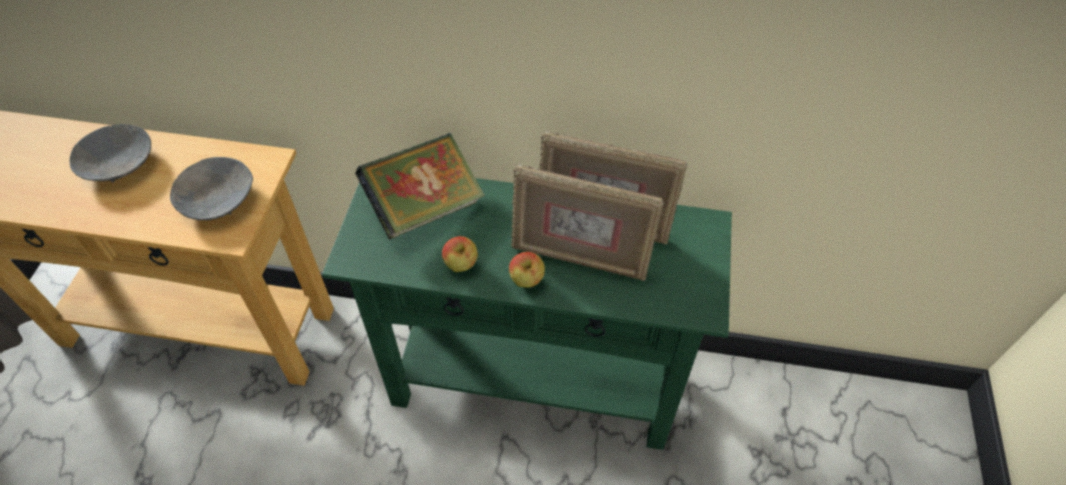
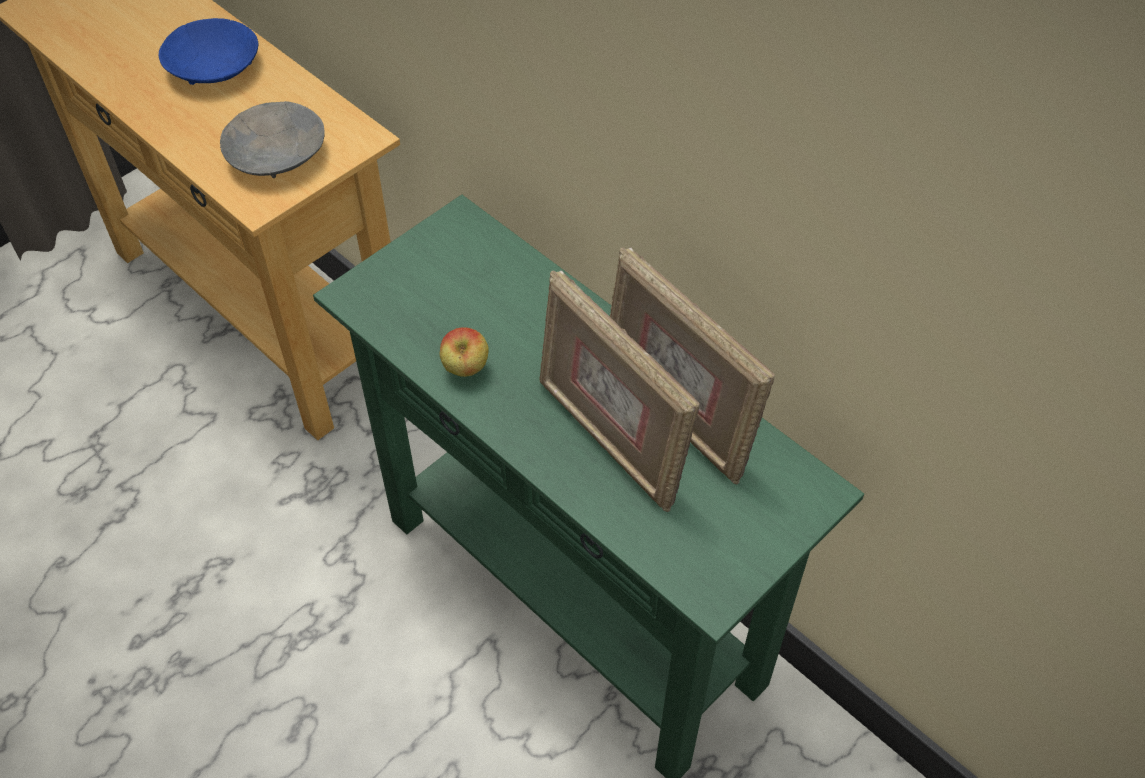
camera: 35 degrees right, 0 degrees up
(119, 164) = (214, 68): grey bowl -> blue bowl
(425, 208) = (482, 280): book -> none
(527, 281) = (524, 430): apple -> none

